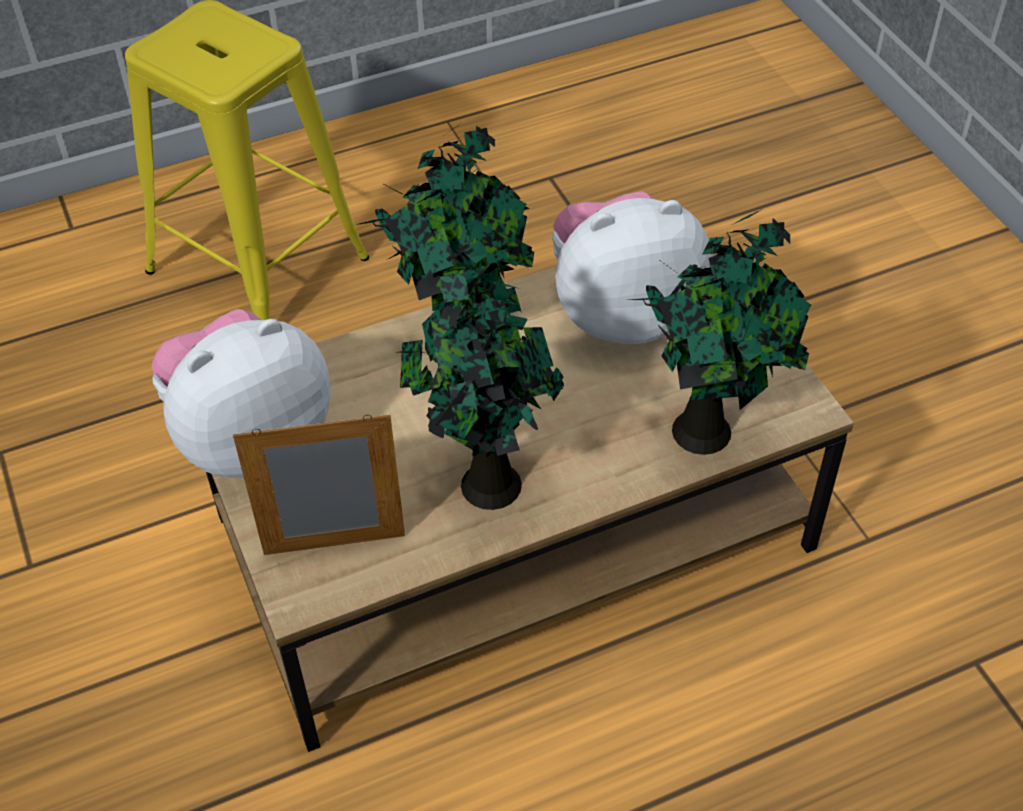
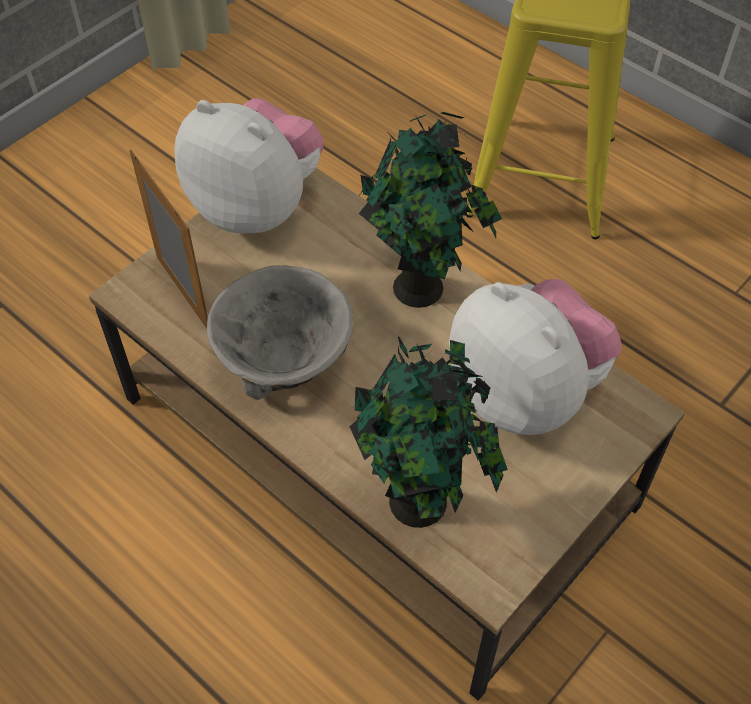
camera: 65 degrees right, 5 degrees up
(486, 482) = (285, 364): potted plant -> grey bowl

